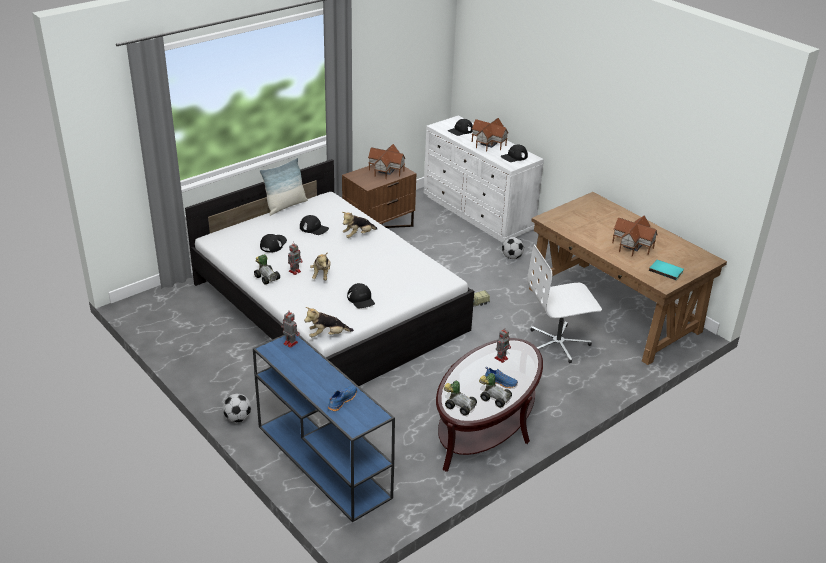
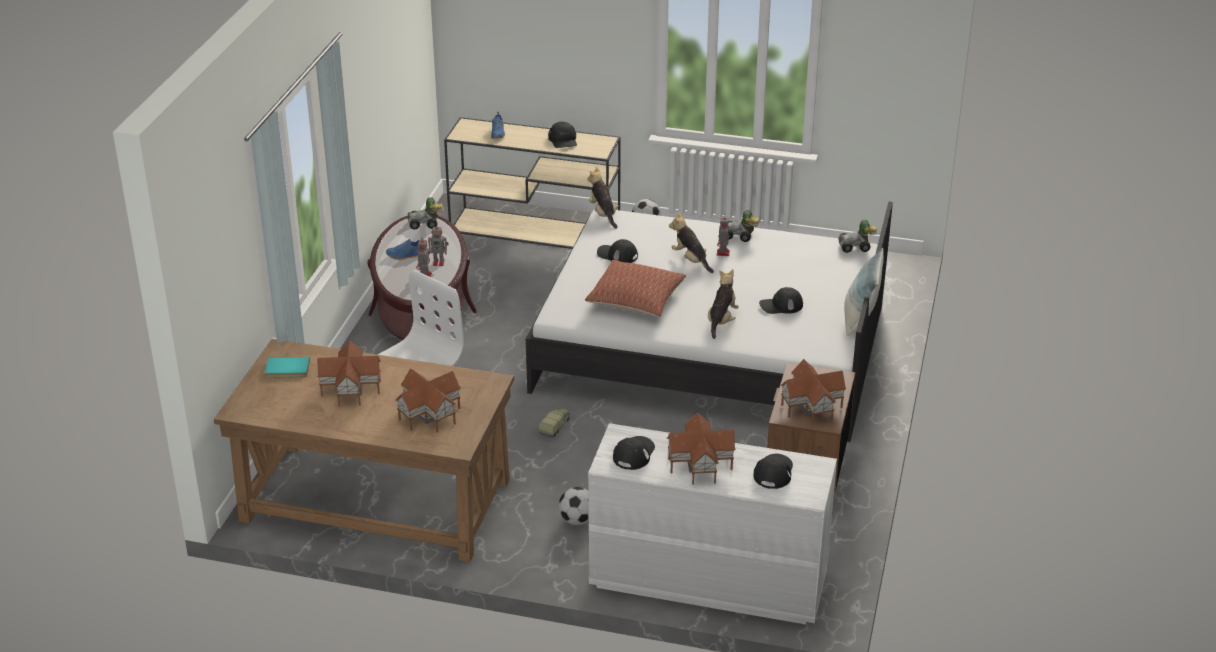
camera: 145 degrees right, 0 degrees up
(273, 244) = (789, 266): black cap -> black cap (563, 140)
(290, 343) = (596, 150): toy robot -> toy robot (439, 262)
(322, 460) = (536, 230): blue console table -> beige console table
(327, 335) = (603, 214): plush toy -> plush toy turned 60 degrees counterclockwise
(389, 267) = (635, 299): none -> pillow
(494, 397) = (399, 241): toy car -> toy car (856, 247)
(597, 217) = (428, 414): none -> toy house

